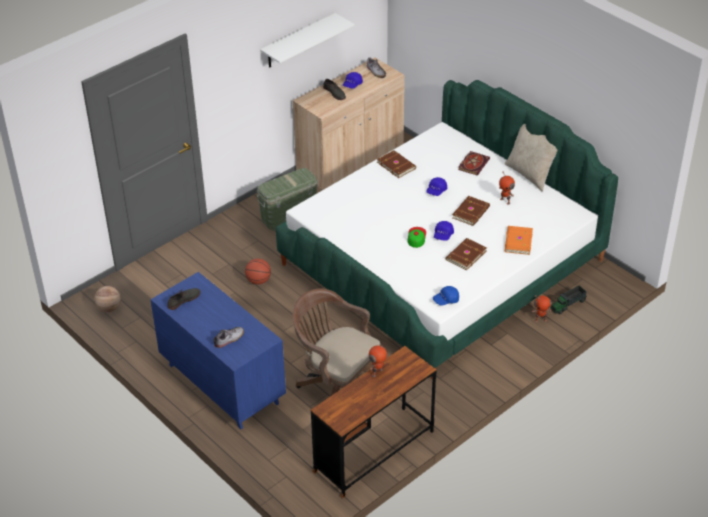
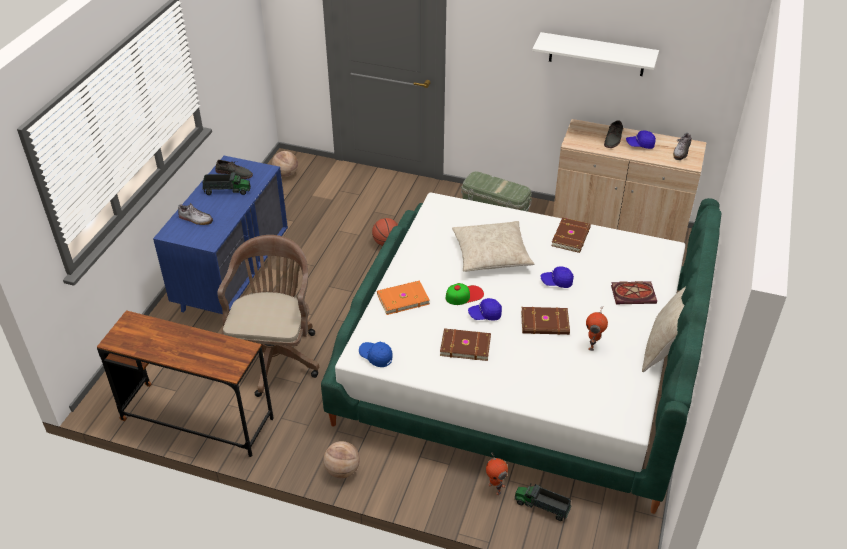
camera: 60 degrees right, 0 degrees up
(205, 311) = (227, 190): none -> toy truck
(377, 373) = (205, 338): toy robot -> none
(384, 208) = (491, 254): none -> beige pillow
(478, 387) = (342, 470): none -> basketball
(517, 242) = (527, 382): orange book -> orange book (402, 298)

